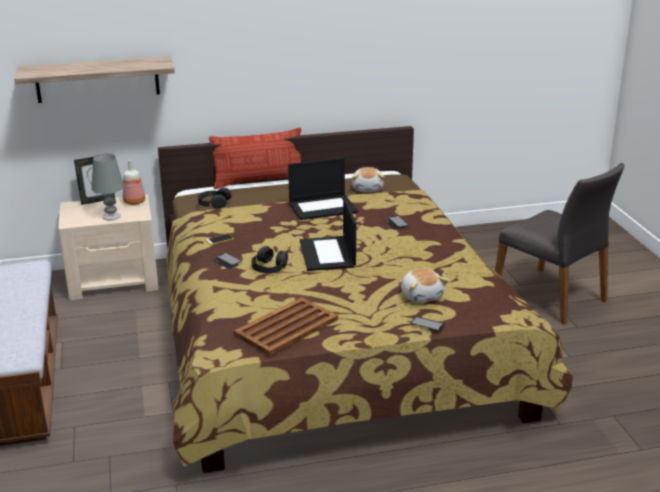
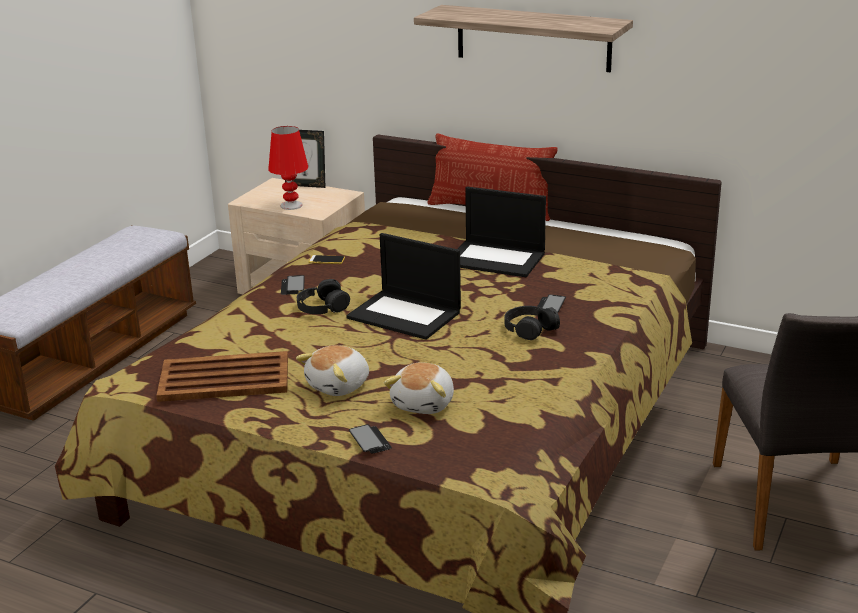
camera: 40 degrees right, 0 degrees up
(97, 79) = (318, 34): shelf -> shelf (533, 38)
(111, 216) = (291, 205): grey table lamp -> red table lamp
(134, 202) = (336, 196): bottle -> none
(214, 203) = (390, 218): black headphones -> black headphones (530, 328)
(328, 254) = (406, 315): laptop -> laptop turned 90 degrees counterclockwise
(368, 188) = (601, 253): plush toy -> plush toy (339, 386)

